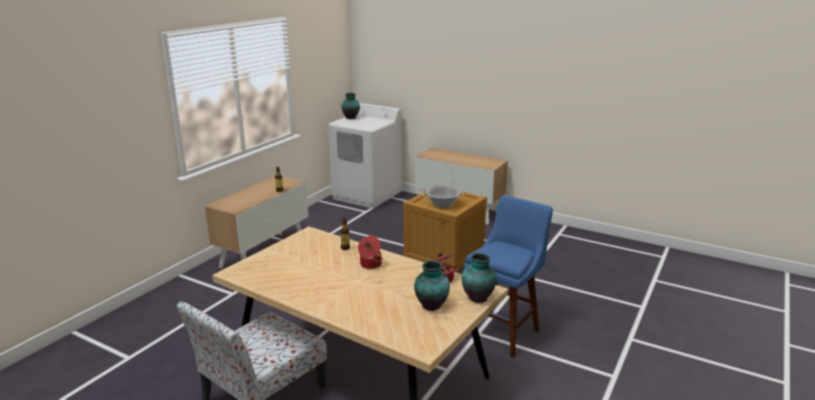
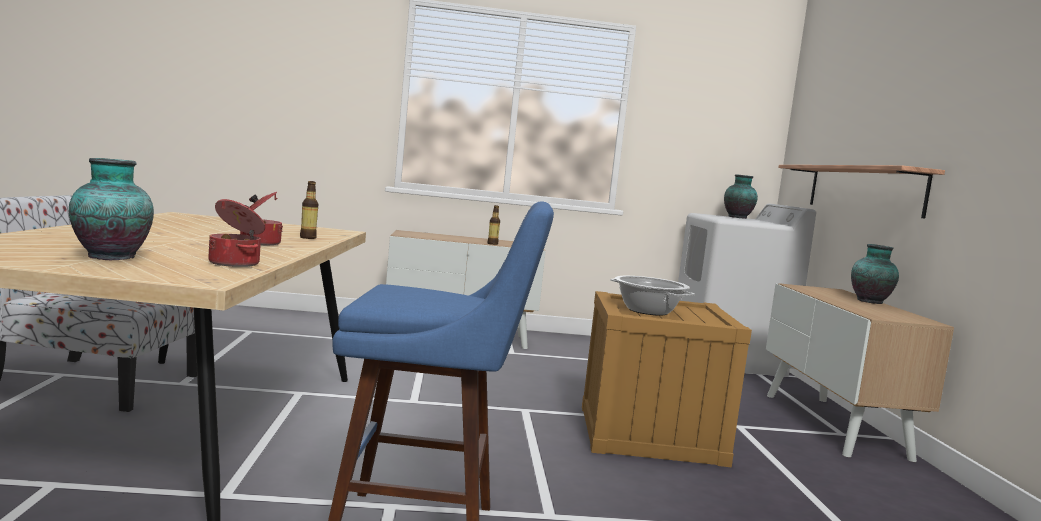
camera: 55 degrees right, 15 degrees down
(433, 99) = (863, 189): none -> shelf
(478, 297) = (164, 275): vase -> vase (871, 301)

